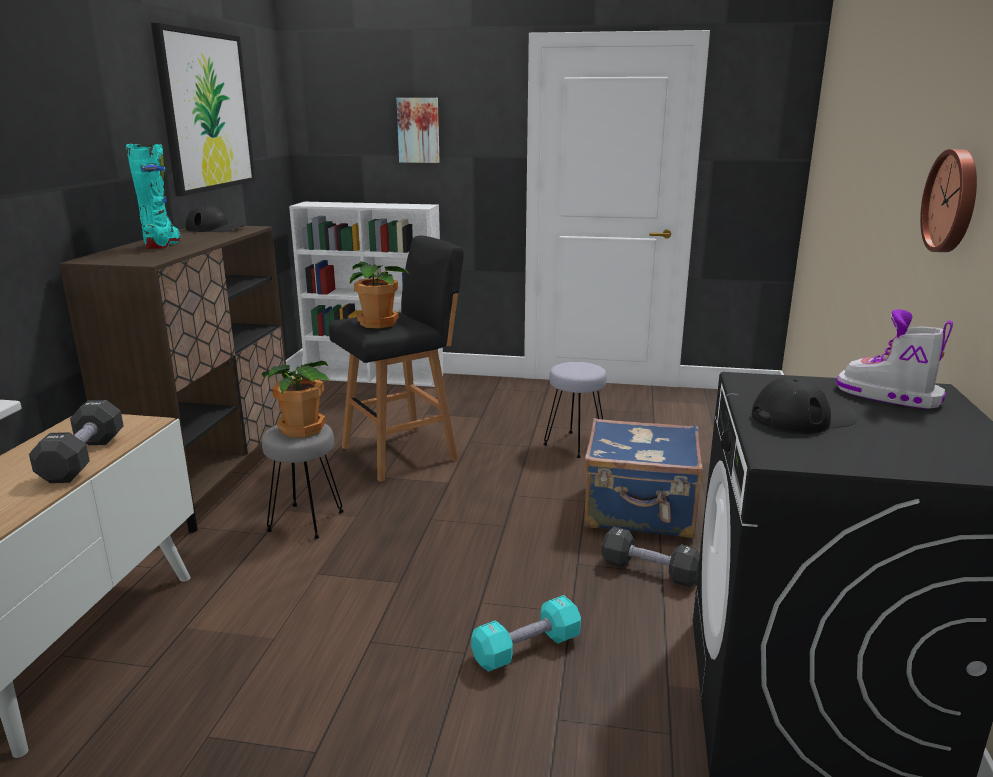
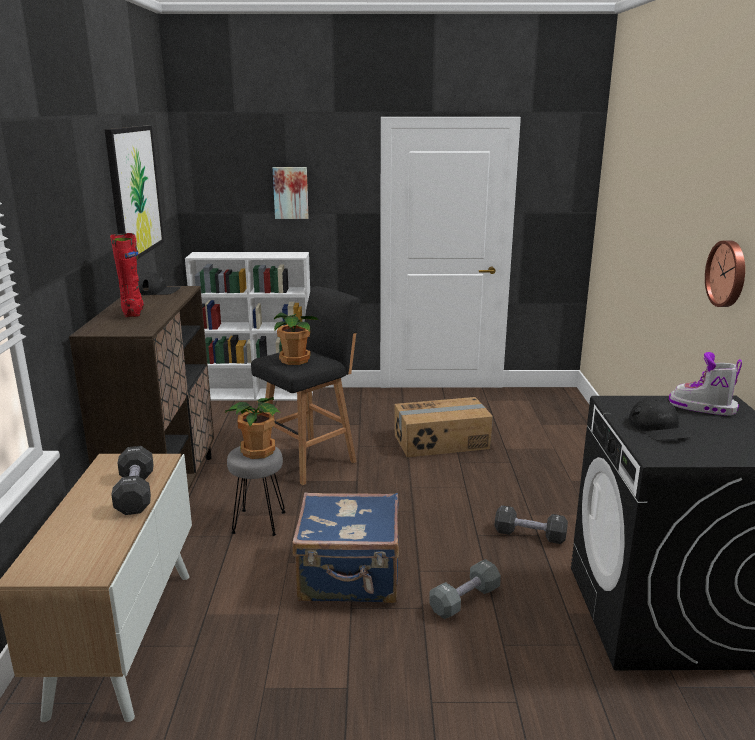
camera: 10 degrees left, 0 degrees up
(163, 244) = (133, 311): turquoise boot -> red boot
(526, 649) = (464, 600): turquoise dumbbell -> grey dumbbell
(575, 445) = (441, 442): grey stool -> cardboard box
(640, 512) = (508, 491): blue suitcase -> blue suitcase (350, 577)
(802, 417) = (658, 428): black cap -> black cap turned 105 degrees clockwise

